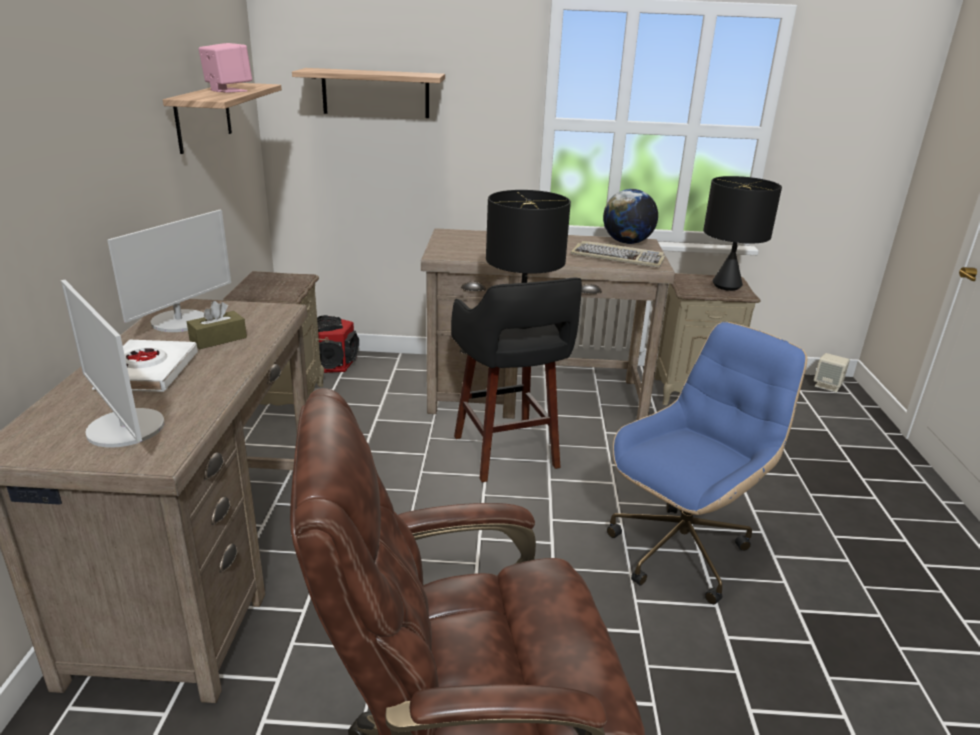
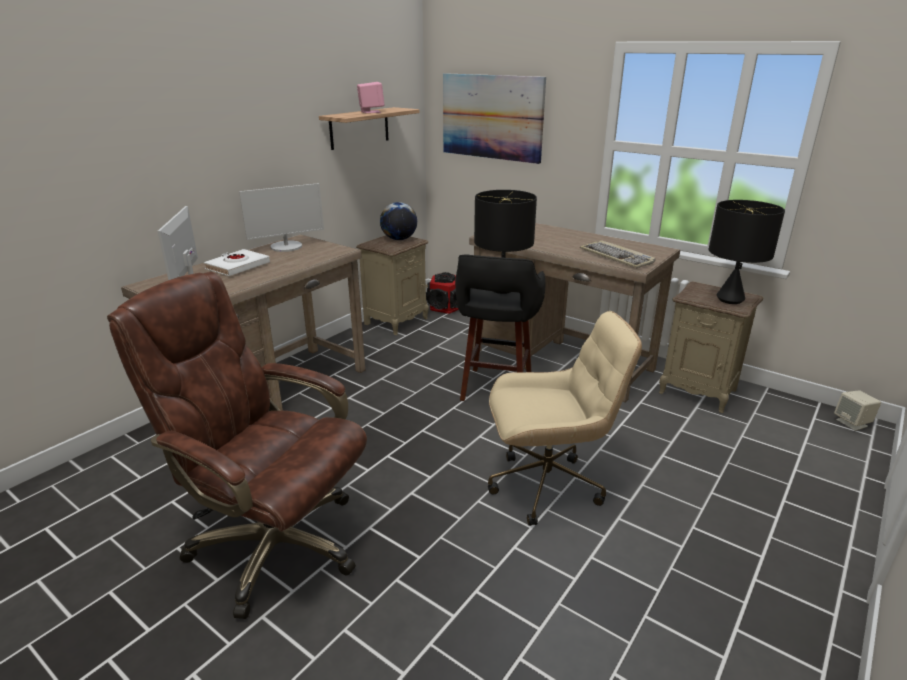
camera: 35 degrees right, 0 degrees up
(218, 339) = (290, 258): brown tissue box -> none
(375, 93) = (492, 117): shelf -> picture
(627, 242) = (646, 248): globe -> globe (399, 239)
(682, 550) = (549, 487): blue office chair -> beige office chair

